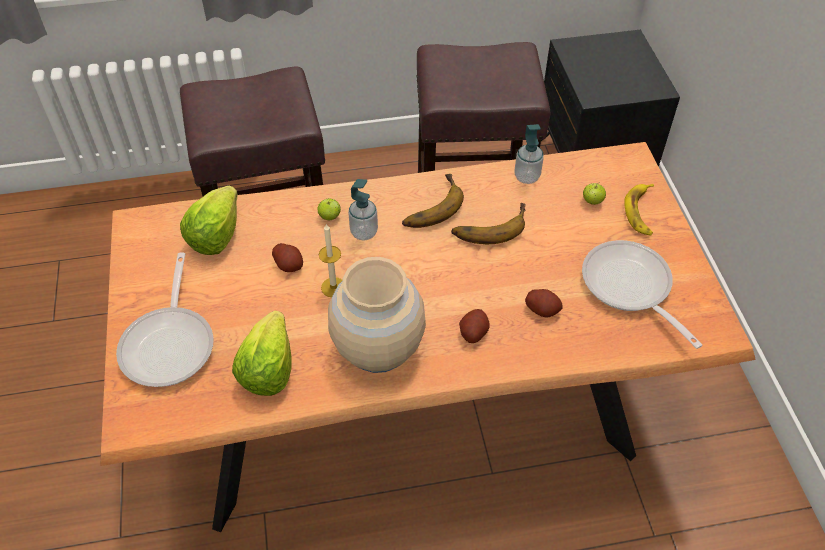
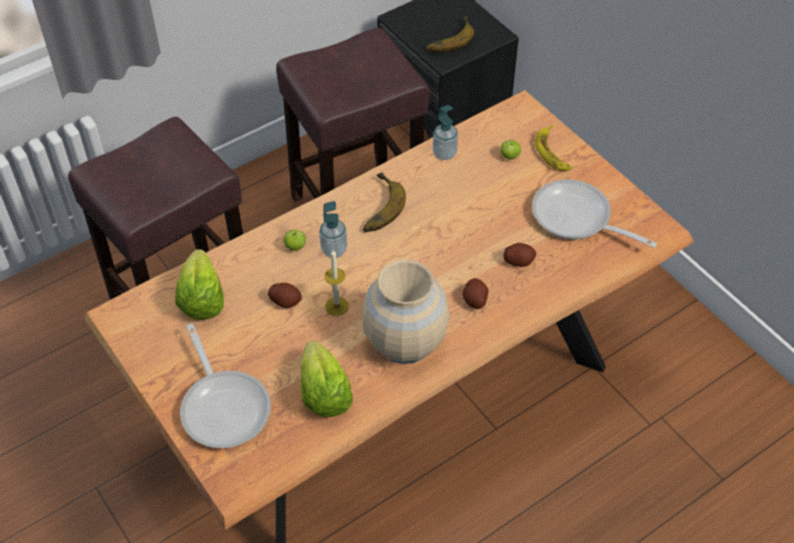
camera: 25 degrees left, 0 degrees up
(488, 225) = (436, 206): banana -> banana (447, 38)

